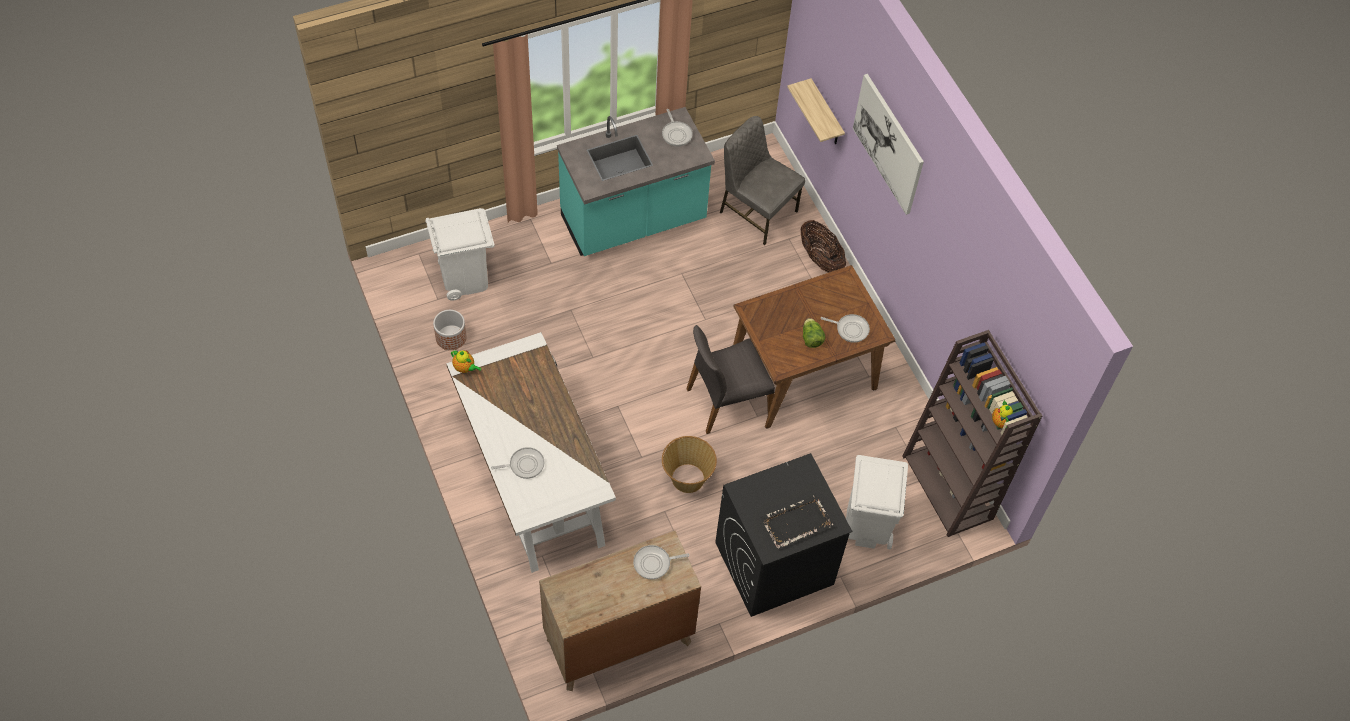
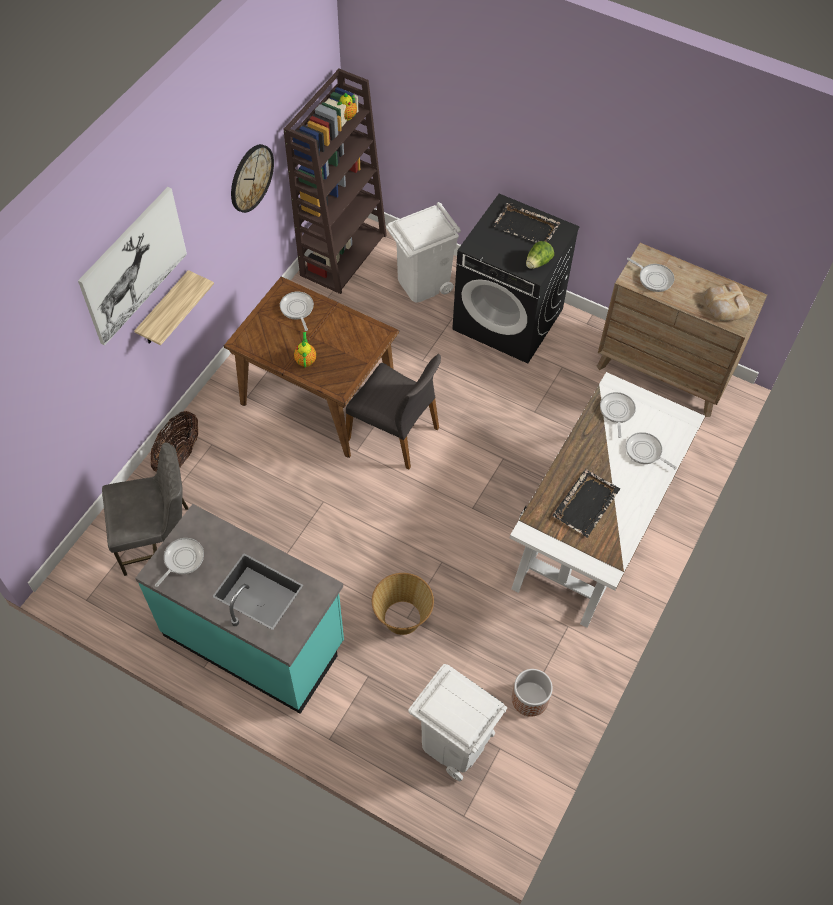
camera: 125 degrees left, 0 degrees up
(465, 368) = (605, 567): teapot -> teapot (305, 359)
(520, 394) = (586, 503): none -> black tray
(574, 474) = (616, 412): none -> frying pan
(581, 595) = (725, 305): none -> bread
(687, 478) = (491, 415): basket -> basket (402, 618)
(757, 211) = (158, 539): grey chair -> grey chair turned 105 degrees counterclockwise
(811, 338) = (331, 329): lettuce -> lettuce (538, 263)
(826, 114) = (69, 421): shelf -> shelf (164, 310)
(962, 298) = (251, 178): none -> wall clock

